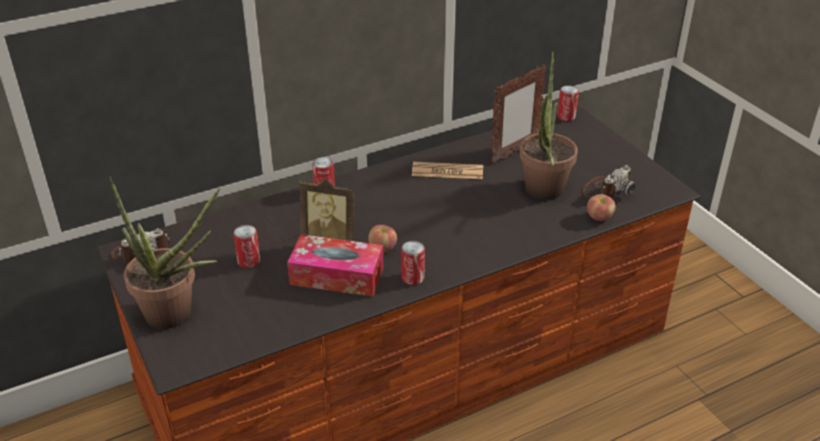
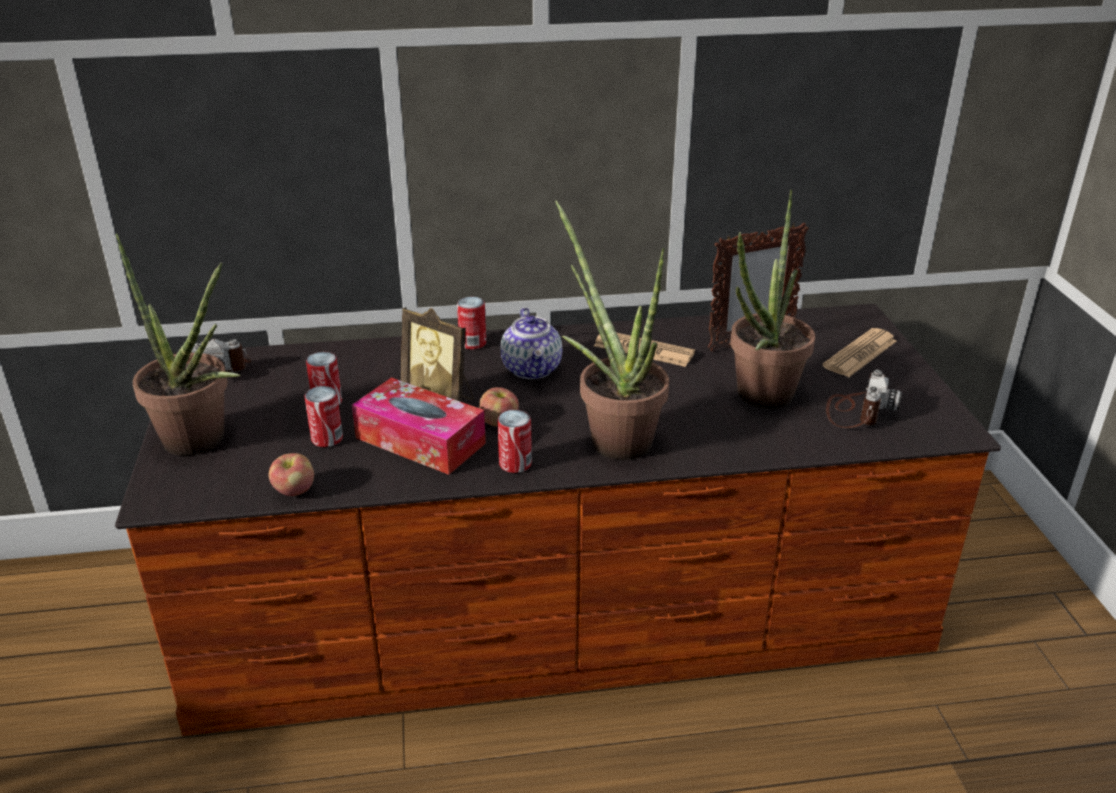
camera: 20 degrees right, 5 degrees down
(380, 203) = (532, 369): none -> teapot
(464, 242) = (612, 436): none -> potted plant
(566, 116) = (849, 314): can -> can (327, 438)
(588, 146) = (860, 354): none -> newspaper
(599, 218) = (824, 444): apple -> apple (294, 491)
(606, 189) = (856, 411): camera -> camera turned 45 degrees counterclockwise

